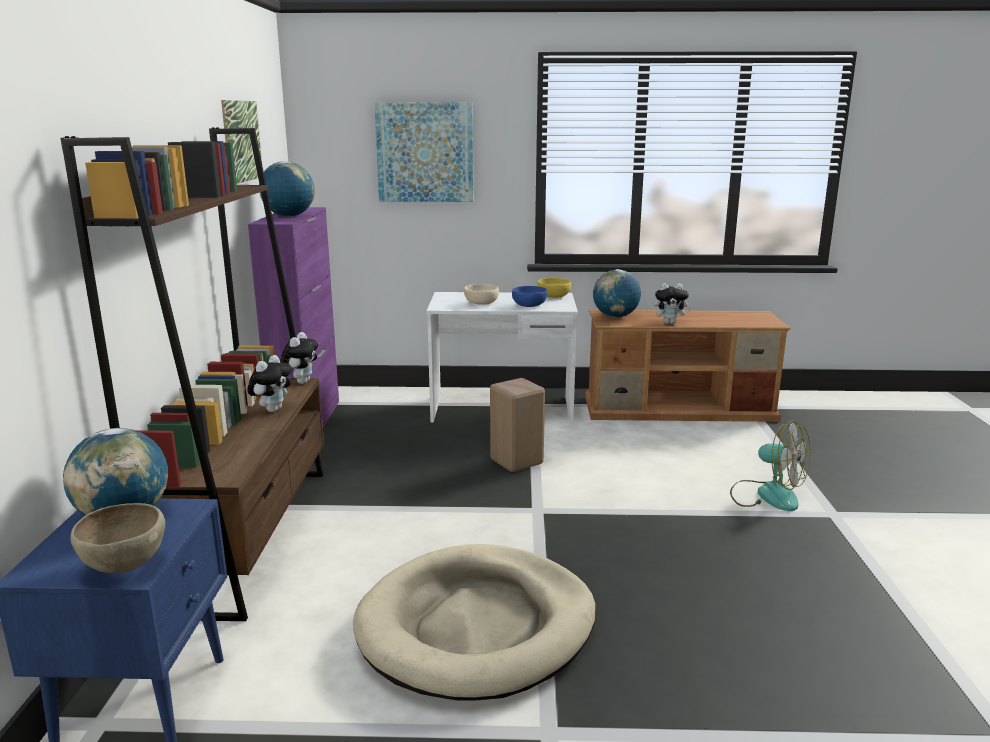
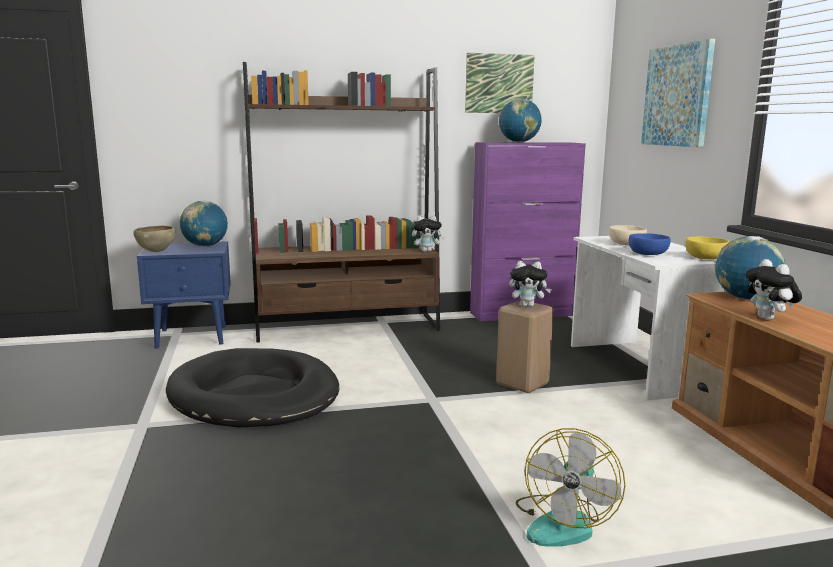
camera: 75 degrees right, 5 degrees down
(272, 409) = (371, 252): plush toy -> plush toy (528, 306)
(477, 626) = (255, 395): beige dog bed -> black dog bed

